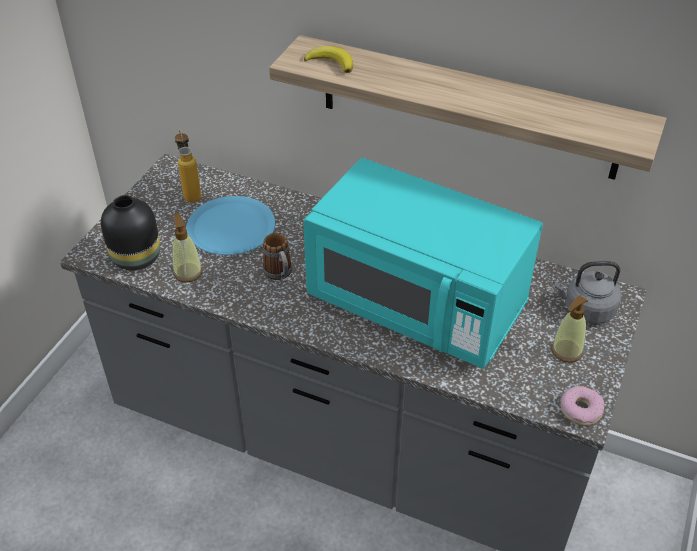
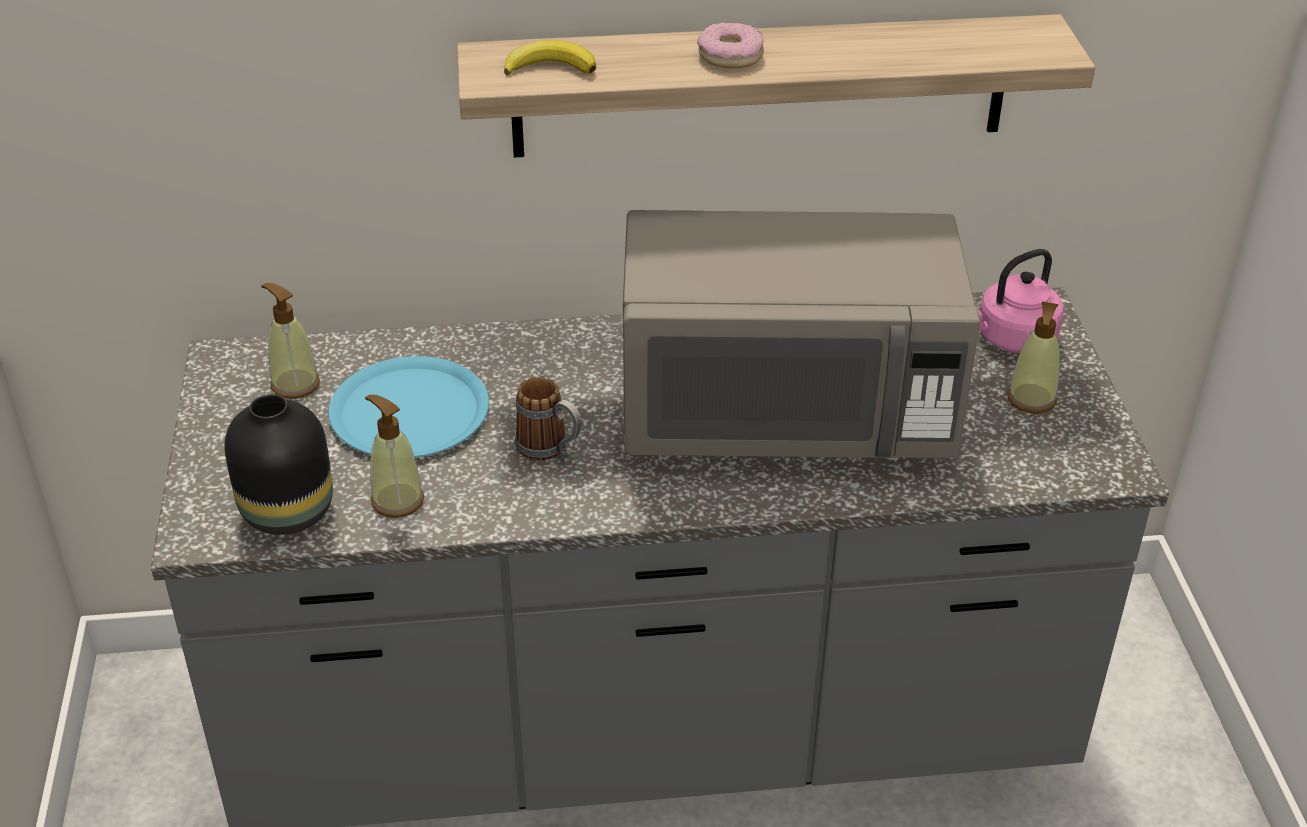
camera: 30 degrees left, 5 degrees down
(191, 193) = (295, 384): bottle -> soap dispenser
(416, 303) = (786, 414): turquoise microwave -> grey microwave
(581, 410) = (1109, 463): donut -> donut (731, 56)
(586, 310) = (1012, 339): grey kettle -> pink kettle

